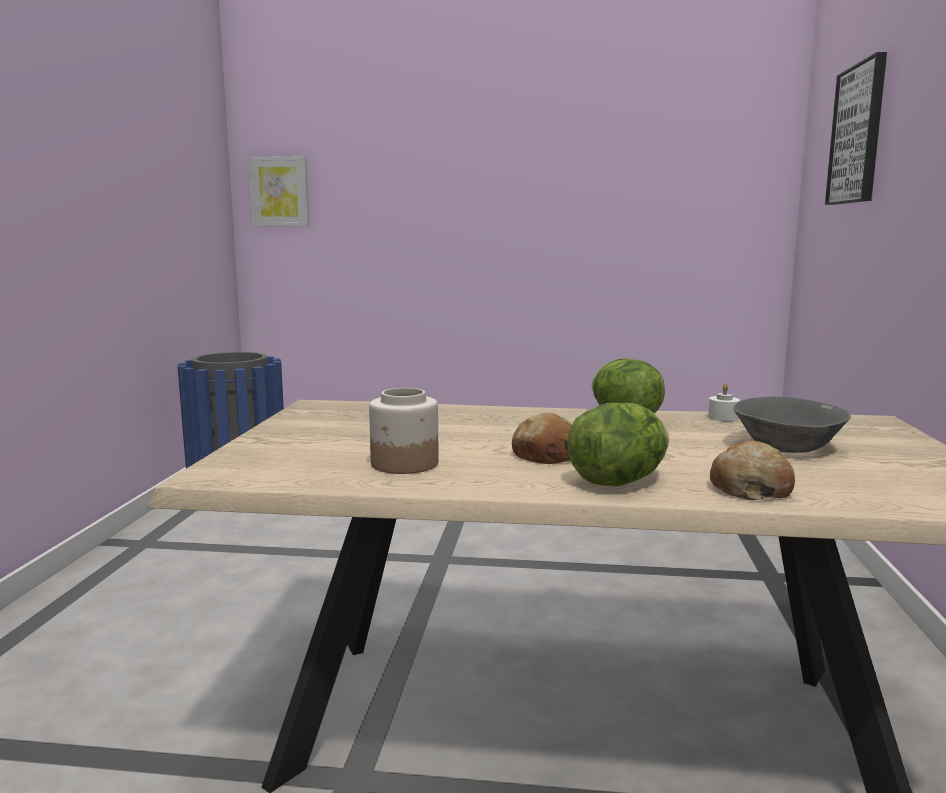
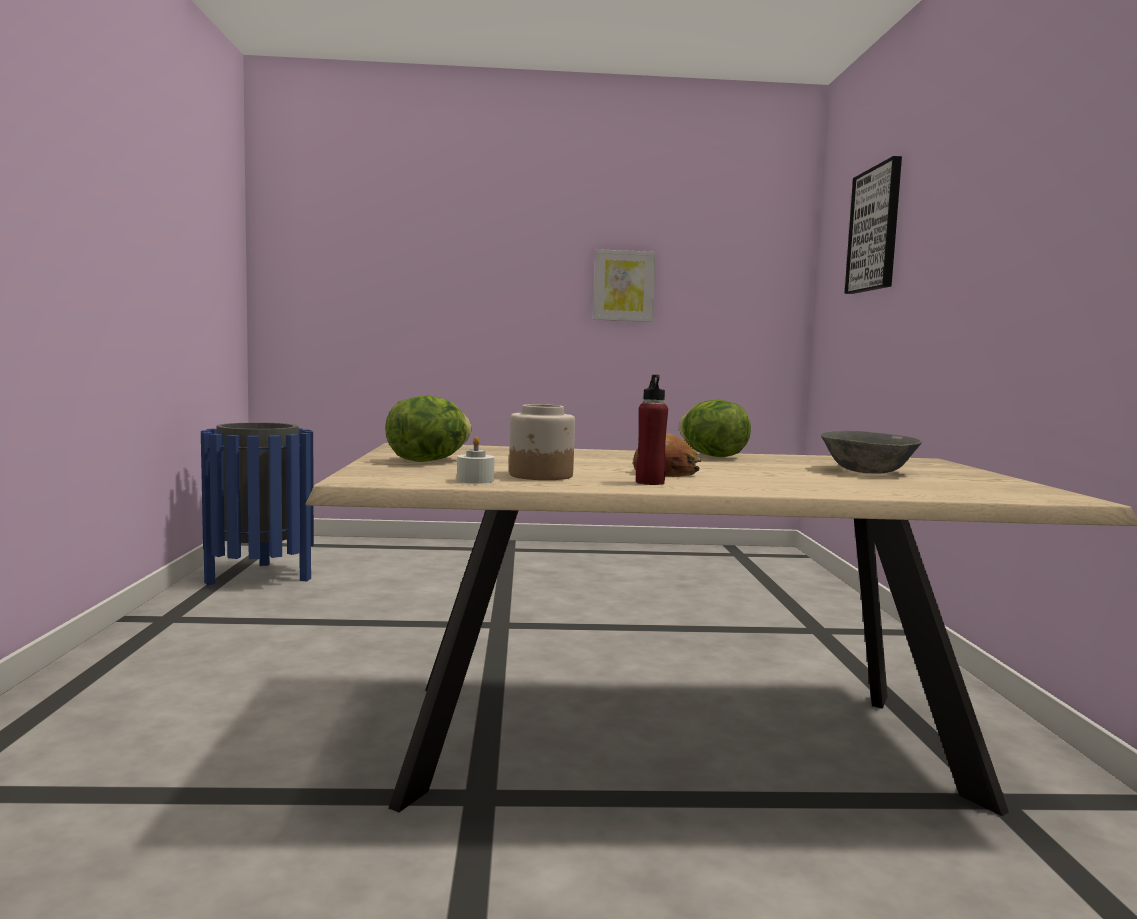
camera: 10 degrees left, 5 degrees down
(279, 192) = (301, 263): picture -> picture (623, 286)
(513, 477) = (650, 482): none -> red bottle
(618, 482) = (744, 485): lettuce -> lettuce (428, 461)
(723, 417) = (798, 457): white candle -> white candle (475, 480)
(750, 488) = (857, 489): bread -> none

